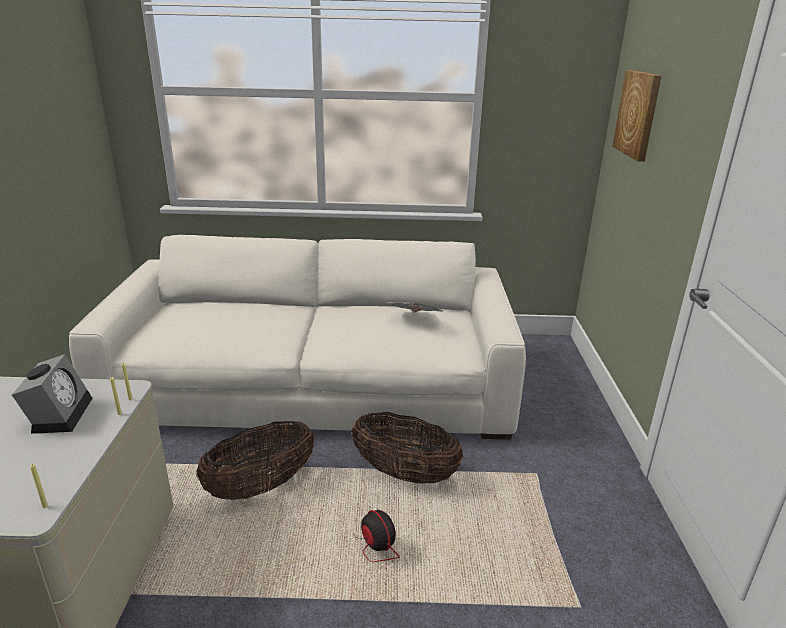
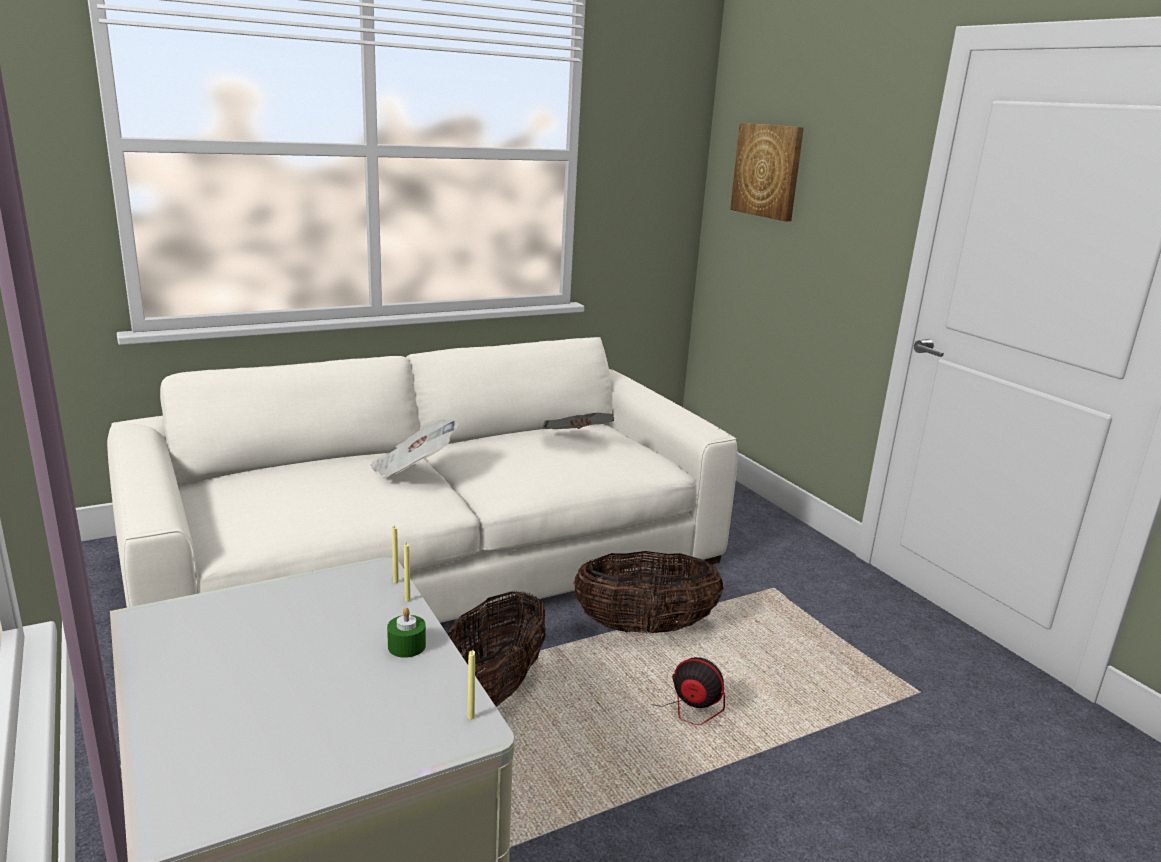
camera: 30 degrees left, 5 degrees down
(60, 414) = (320, 622): alarm clock -> none
(78, 445) = (406, 646): none -> green candle
(282, 320) = (413, 469): none -> newspaper

